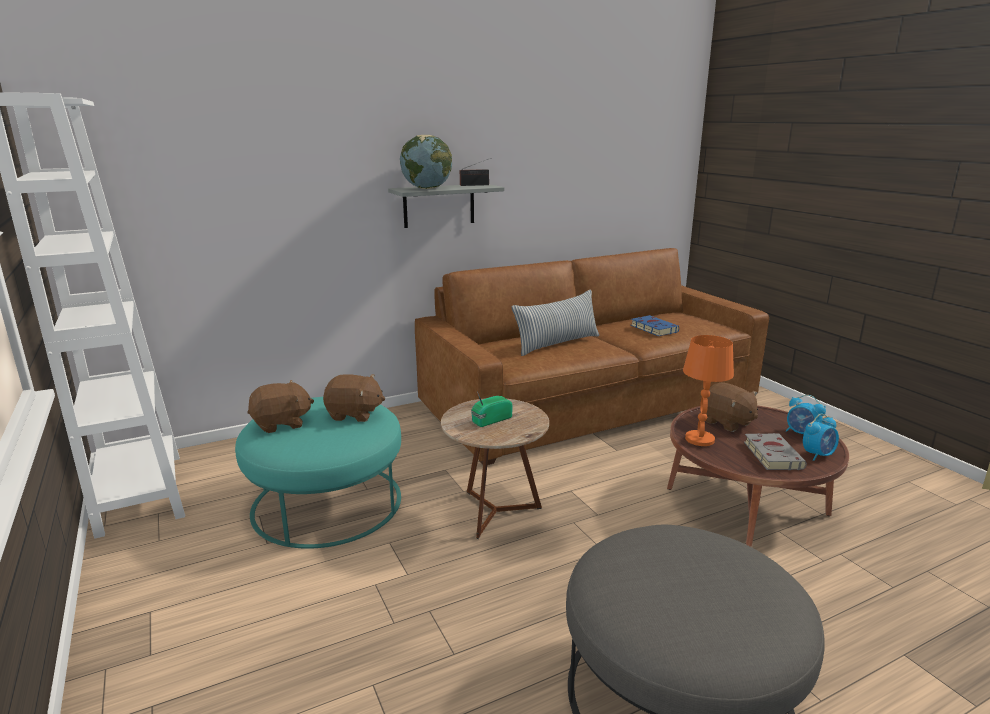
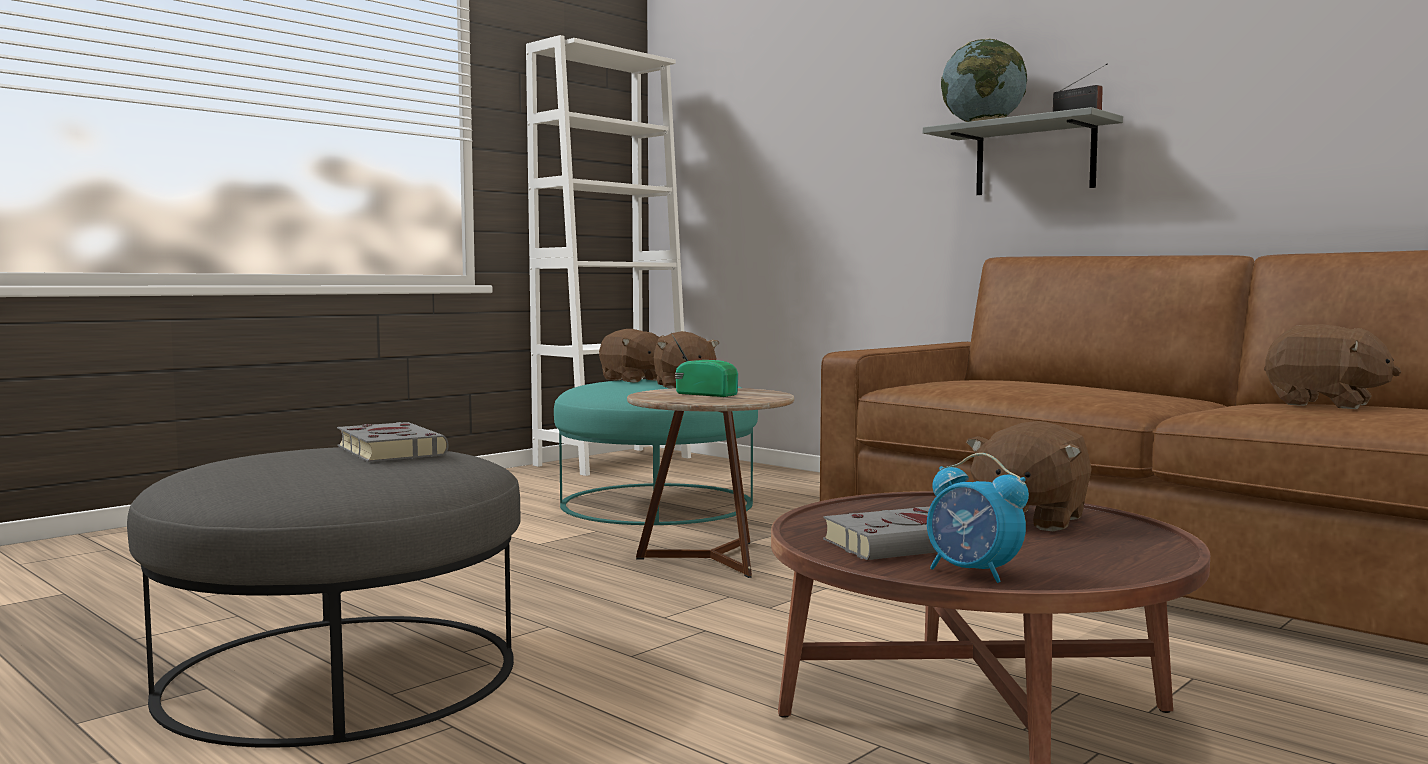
camera: 70 degrees right, 15 degrees down
(557, 343) = (1062, 386): pillow -> none
(651, 558) = (388, 451): none -> grey book
(652, 328) = (1324, 404): blue book -> brown plush toy
(700, 439) = (894, 503): orange table lamp -> none
(801, 434) = (1084, 564): alarm clock -> none

